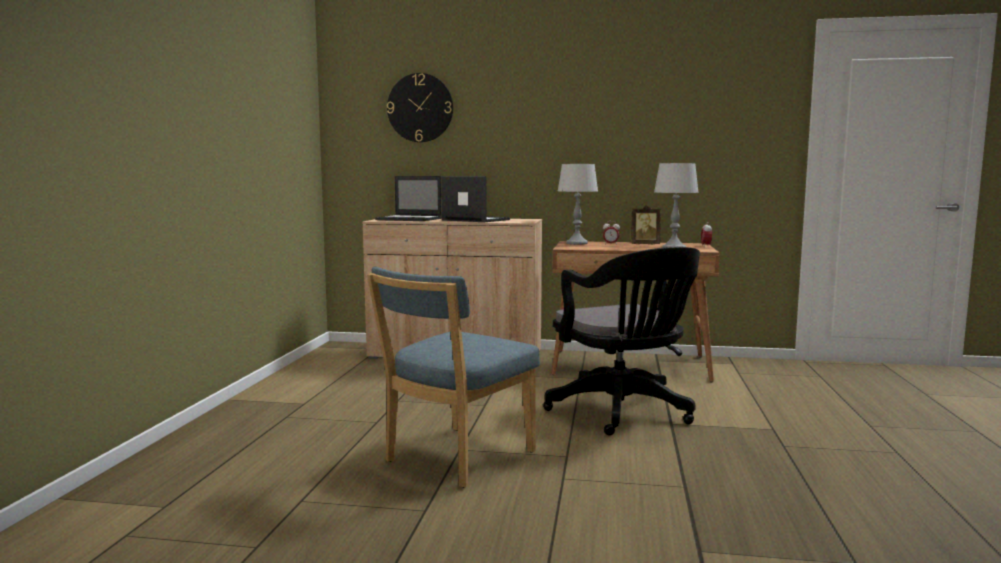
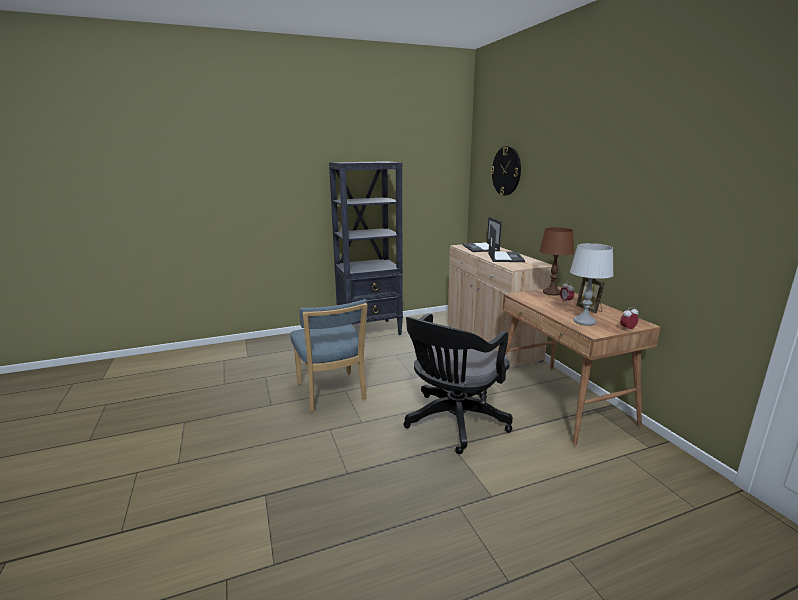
camera: 60 degrees right, 10 degrees up
(282, 397) = (370, 331): none -> black bookcase
(455, 459) = (332, 393): blue chair -> blue chair turned 120 degrees counterclockwise
(577, 243) = (551, 292): grey table lamp -> brown table lamp

